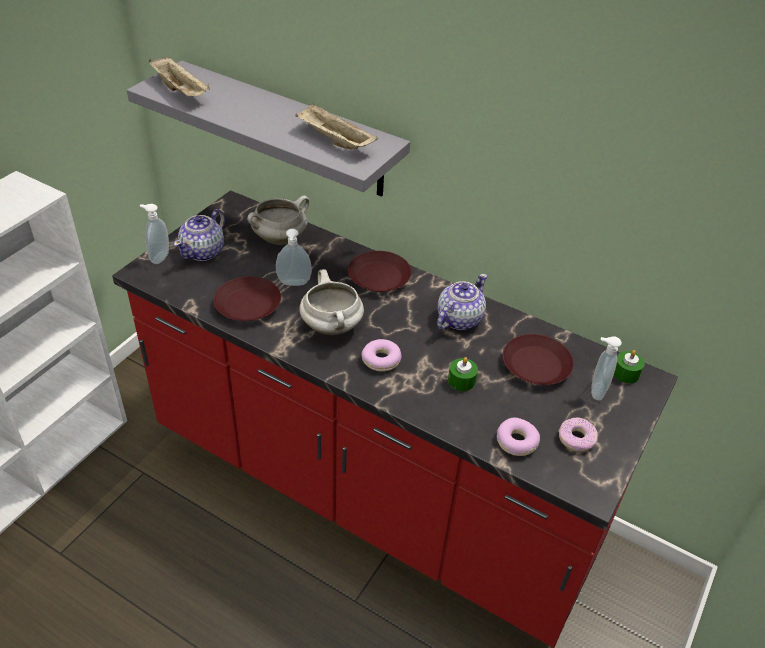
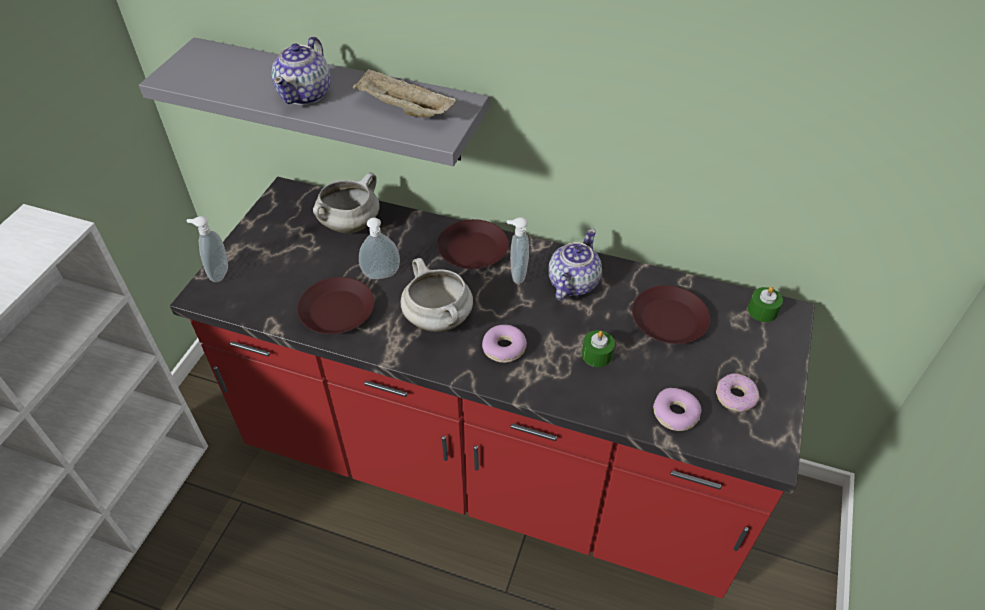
camera: 10 degrees left, 5 degrees up
(181, 91) = (205, 76): beige tray -> none
(203, 251) = (268, 256): teapot -> teapot (306, 94)
(595, 390) = (738, 337): soap dispenser -> soap dispenser (516, 274)

